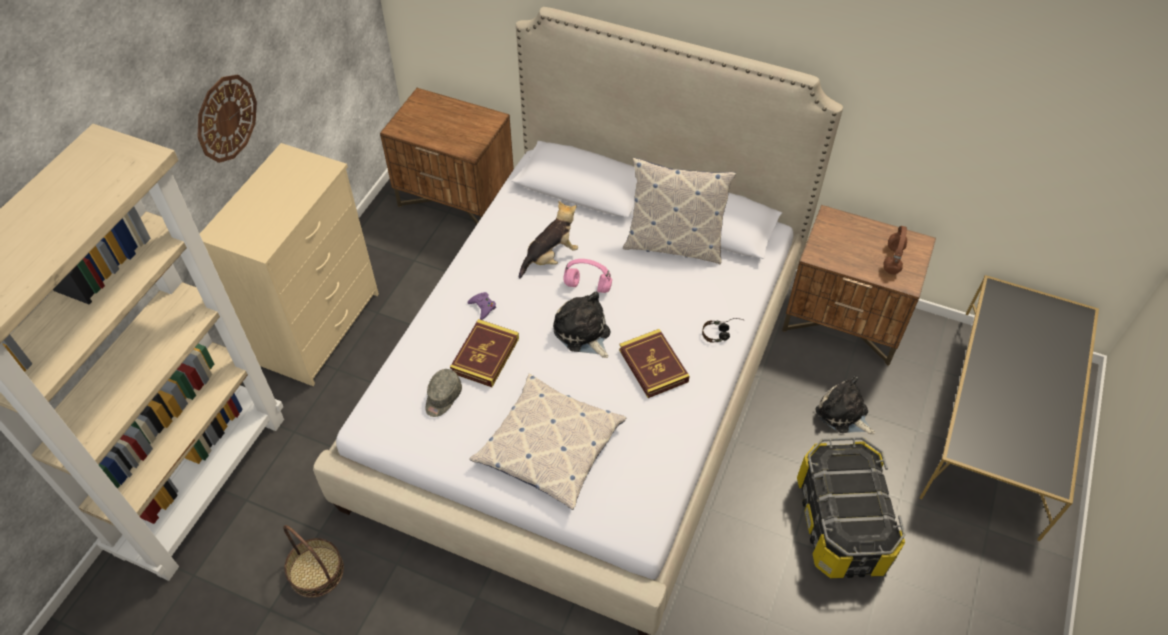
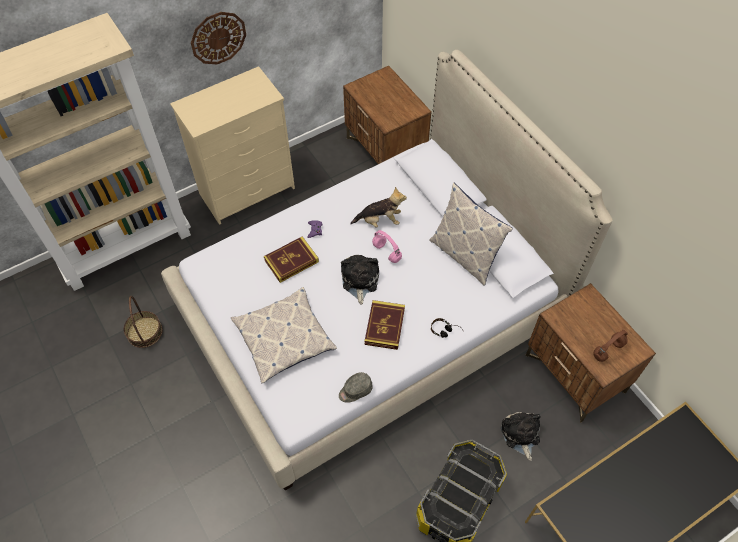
camera: 35 degrees right, 5 degrees up
(442, 398) = (248, 272): grey cap -> grey cap (355, 390)

